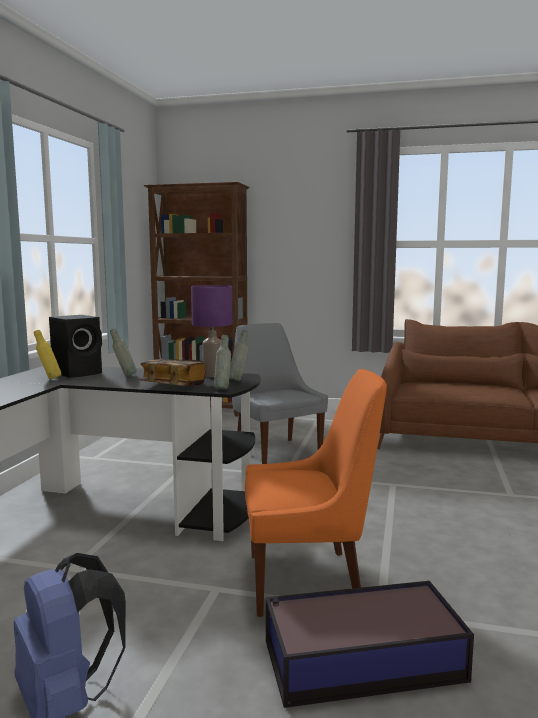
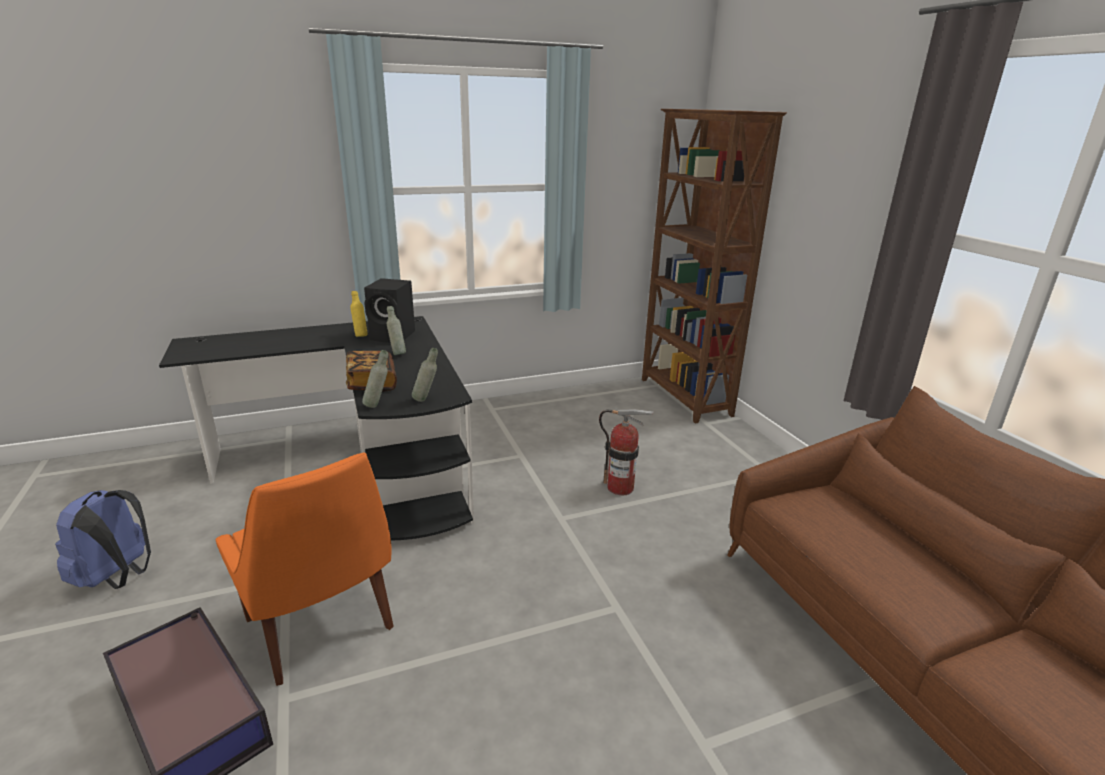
camera: 55 degrees right, 15 degrees up
(212, 375) = (438, 383): purple table lamp -> none
(276, 451) = (620, 487): grey chair -> fire extinguisher

